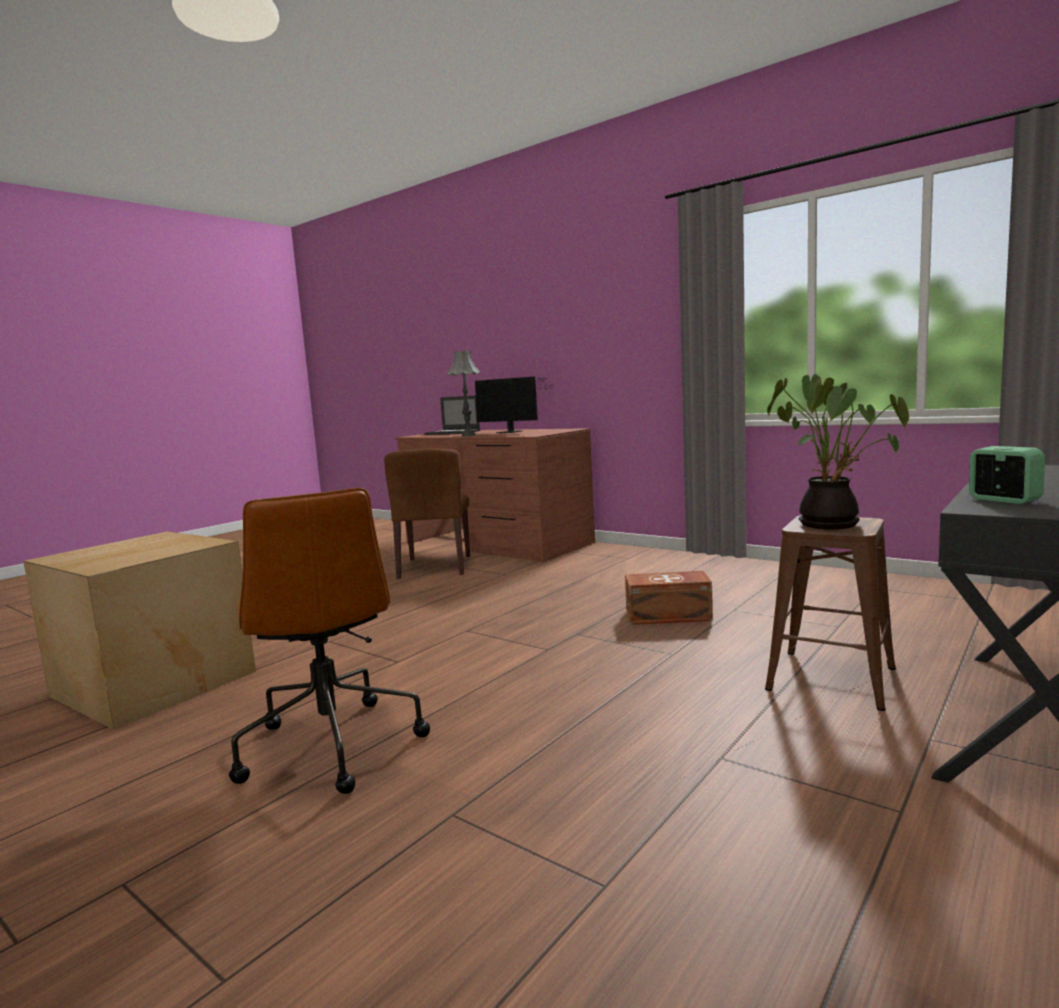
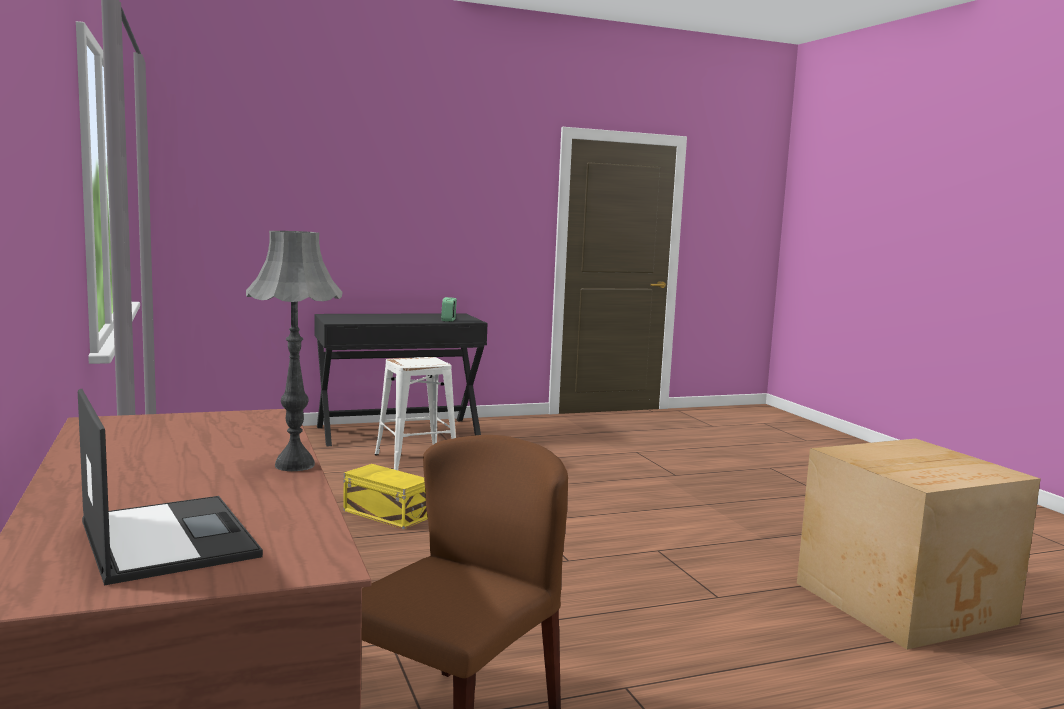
camera: 150 degrees left, 0 degrees up
(330, 745) = (728, 511): brown office chair -> none
(511, 432) = (170, 455): monitor -> none
(669, 616) = (386, 513): brown storage box -> yellow storage box
(829, 678) = (416, 460): brown stool -> white stool
(832, 524) = (418, 361): potted plant -> none

